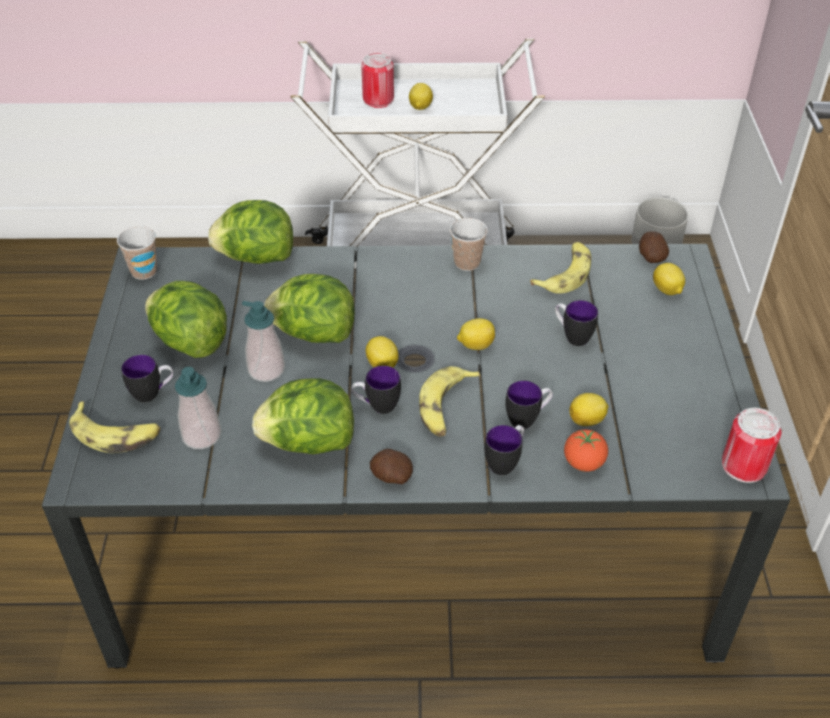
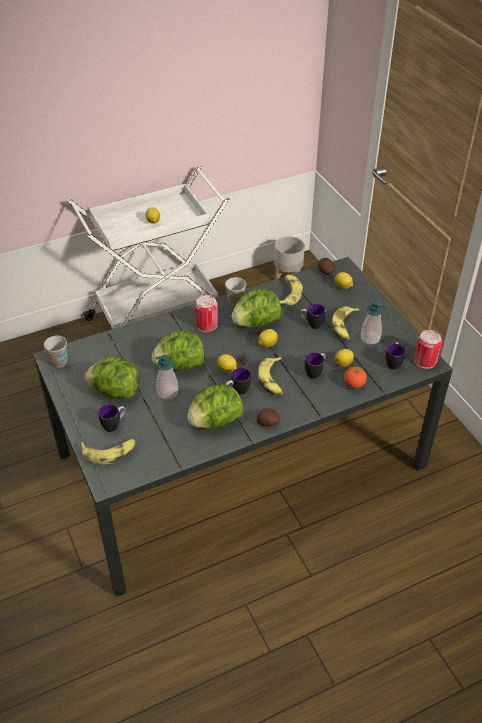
camera: 25 degrees left, 0 degrees up
(202, 436) = (157, 437): soap dispenser -> soap dispenser (370, 338)
(256, 258) = (119, 334): lettuce -> lettuce (256, 323)
(378, 100) = (126, 223): can -> can (207, 325)
(505, 462) = (318, 397): mug -> mug (393, 363)
(628, 358) = (345, 327): none -> banana

